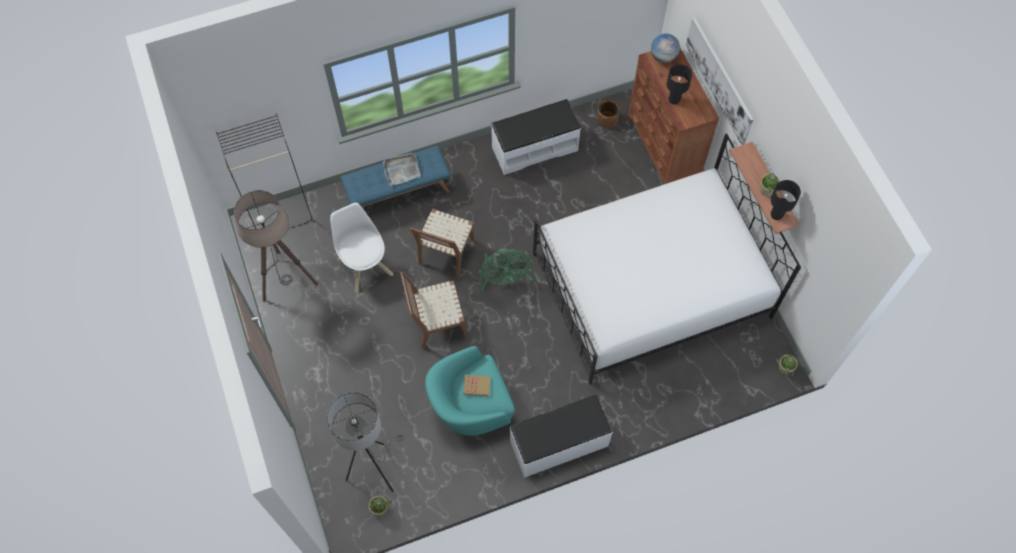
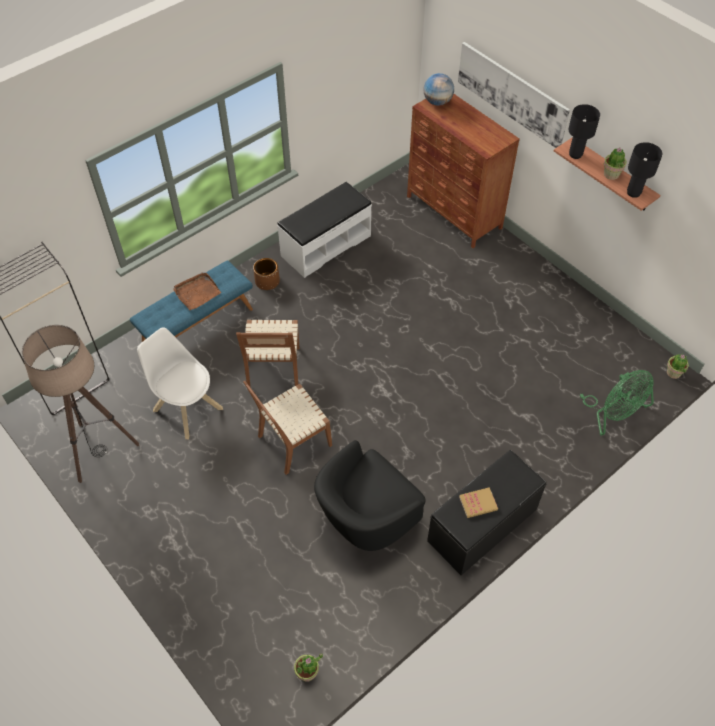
camera: 20 degrees left, 10 degrees down
(375, 467) = (282, 625): grey floor lamp -> none
(401, 170) = (197, 292): grey tray -> brown tray
(471, 407) = (367, 518): turquoise armchair -> black armchair
(477, 386) = (373, 485): book -> book (478, 503)
(502, 277) = (345, 374): green fan -> green fan (613, 412)
(559, 444) = (483, 525): white bench -> black bench
(607, 120) = (387, 201): brown planter -> brown planter (267, 281)
(651, 285) = (503, 336): white bed -> none
(674, 100) = (467, 134): black table lamp -> black table lamp (576, 154)

